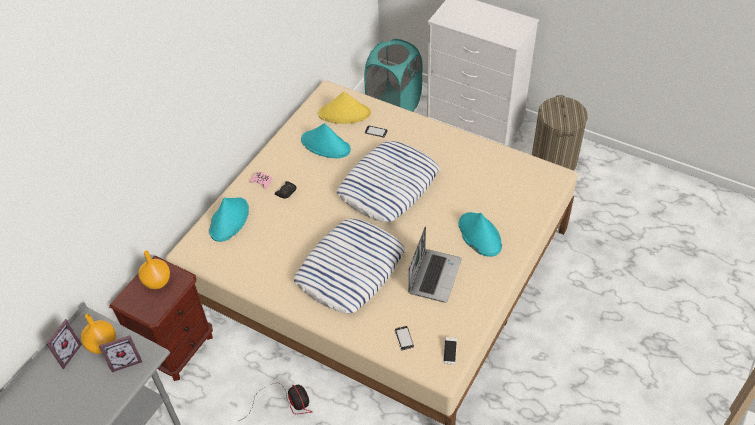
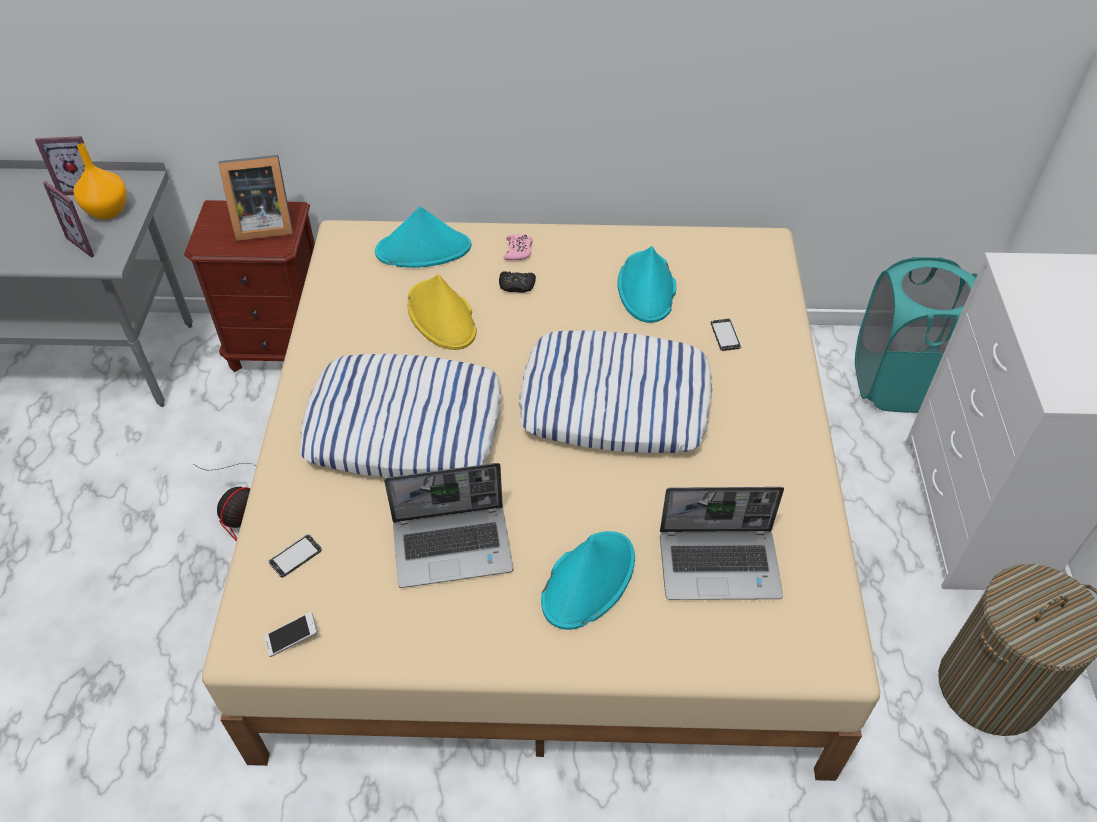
camera: 60 degrees right, 0 degrees up
(157, 281) = (262, 224): orange vase -> picture frame
(344, 113) = (733, 281): yellow hat -> yellow hat (442, 316)
(496, 189) = (720, 564): none -> laptop

